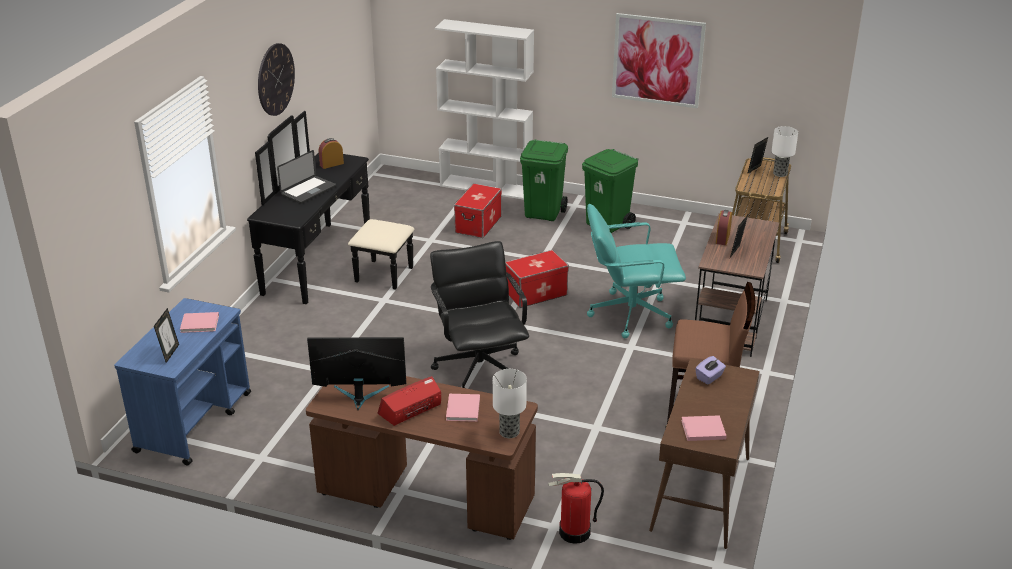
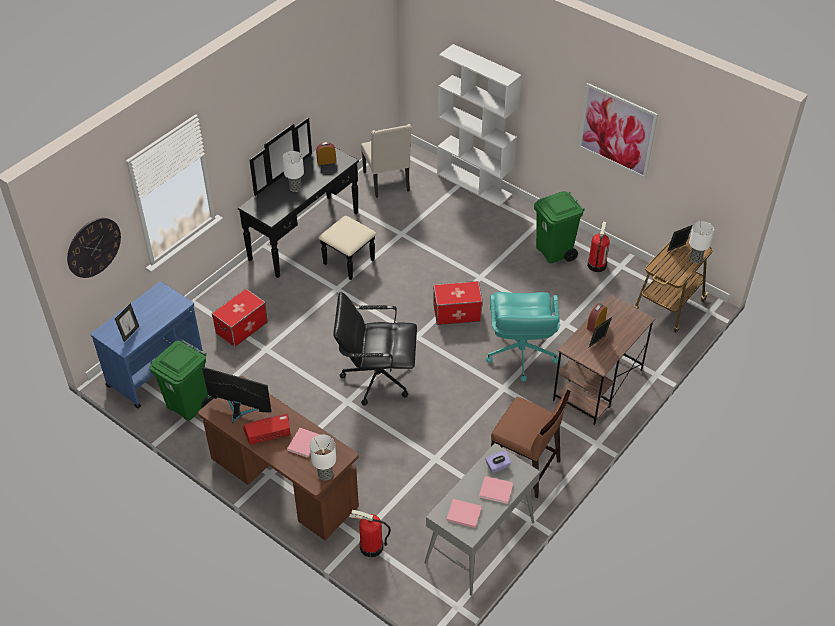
camera: 20 degrees right, 15 degrees up
(201, 324) = (161, 310): pink book -> pink book (497, 491)
(275, 79) = (277, 99): wall clock -> wall clock (93, 247)
(308, 191) = (295, 188): laptop -> table lamp
(388, 201) = (387, 182): none -> beige chair
(478, 224) = (447, 225): storage box -> storage box (241, 327)
(479, 368) = (376, 377): black office chair -> black office chair turned 90 degrees counterclockwise
(543, 213) = (507, 226): green trash can -> green trash can (189, 406)
(629, 314) = (520, 354): turquoise office chair -> turquoise office chair turned 105 degrees counterclockwise
(658, 226) = (596, 265): none -> fire extinguisher
(701, 494) = (479, 543): brown console table -> grey console table

